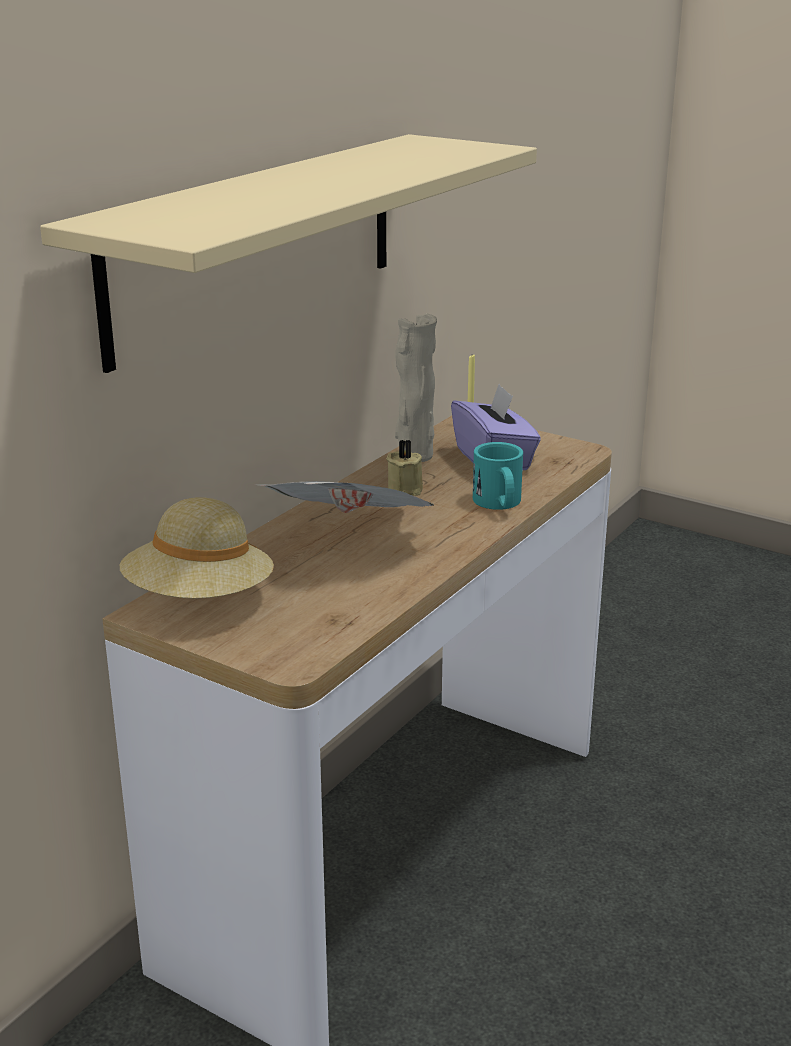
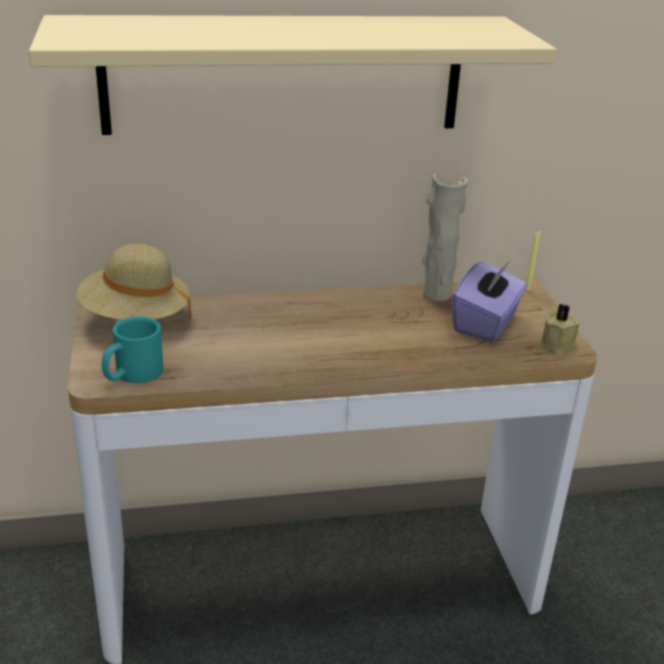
camera: 45 degrees right, 5 degrees up
(350, 539) = (281, 327): newspaper -> none
(406, 488) = (384, 313): beige candle -> beige candle (558, 346)
(499, 504) = (421, 355): turquoise mug -> turquoise mug (132, 375)

